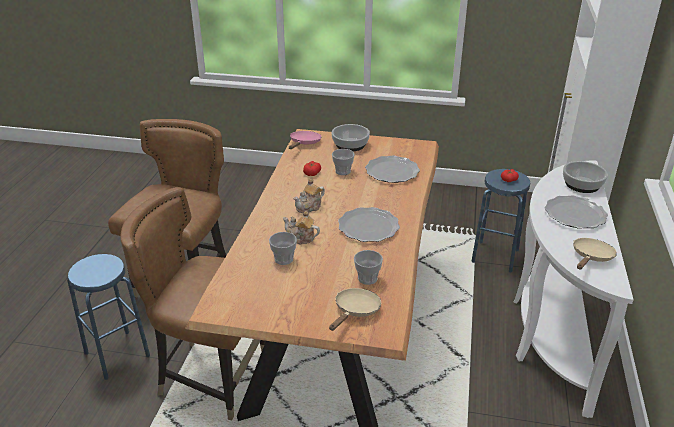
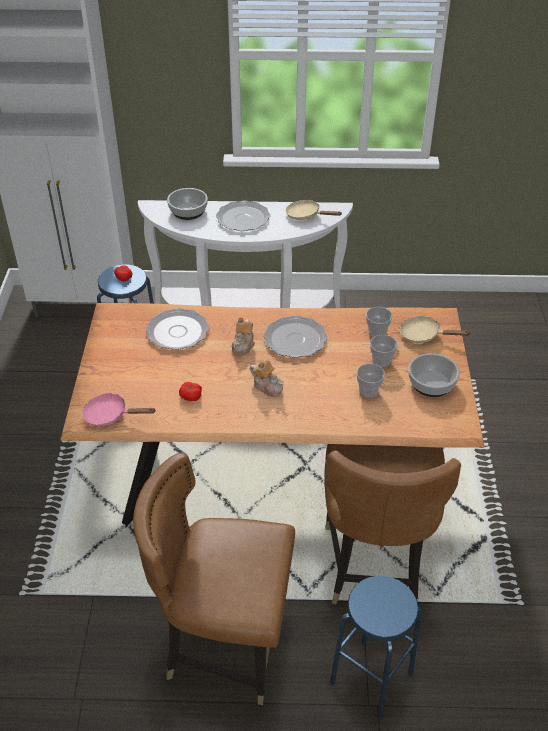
camera: 100 degrees left, 10 degrees up
(300, 238) = (328, 384): teapot -> teapot (243, 345)
(343, 171) = (182, 370): cup -> cup (381, 361)
(350, 145) = (111, 371): bowl -> bowl (431, 383)

